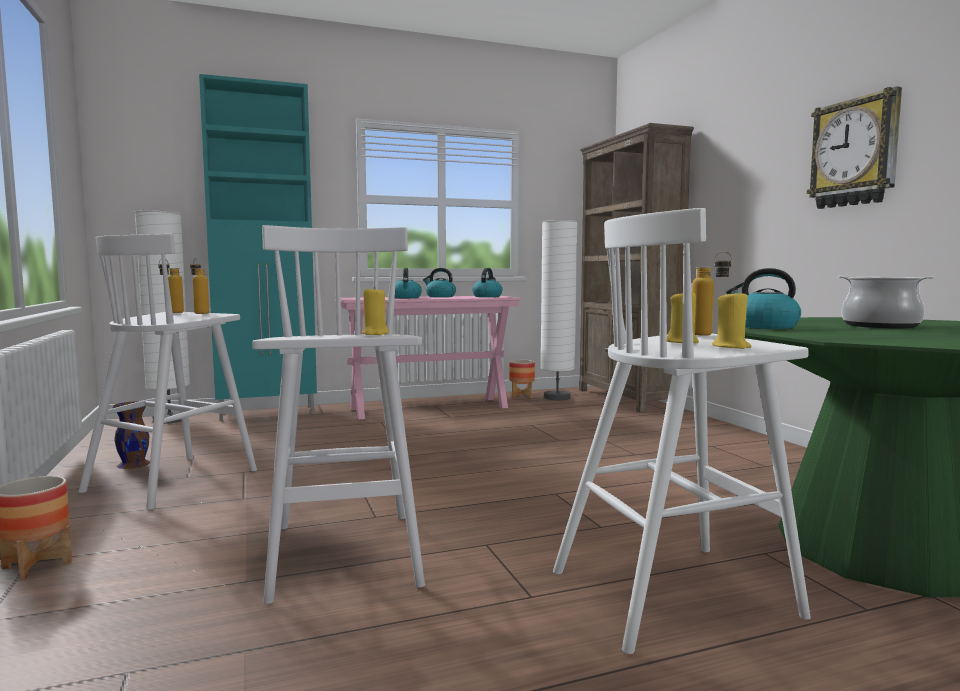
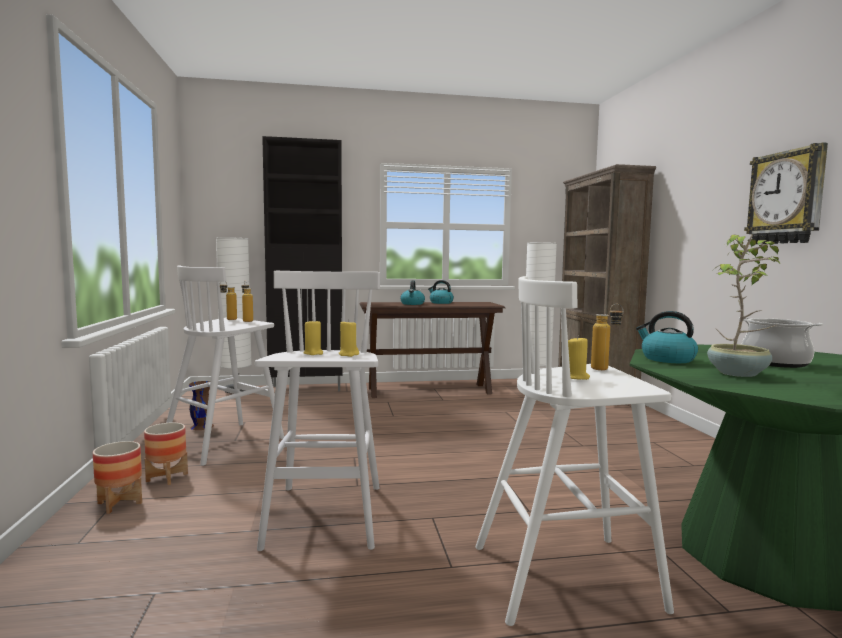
camera: 10 degrees right, 0 degrees up
(269, 413) = (307, 388): turquoise cabinet -> black cabinet
(430, 408) = (429, 391): pink console table -> brown console table
(487, 296) = (478, 304): kettle -> none
(521, 396) = (507, 383): planter -> planter (167, 477)
(731, 347) = (608, 387): yellow candle -> yellow candle (313, 353)
(857, 333) = (739, 373): none -> potted plant

